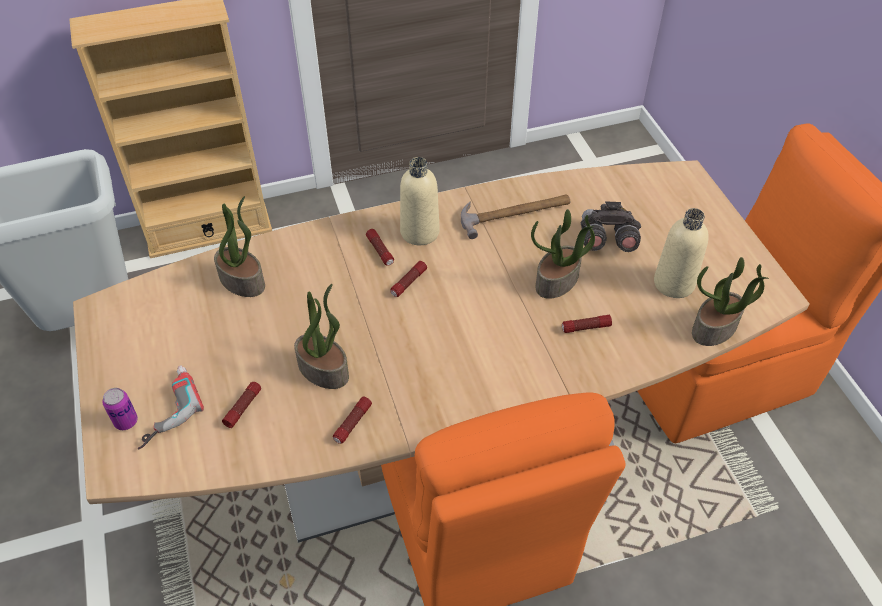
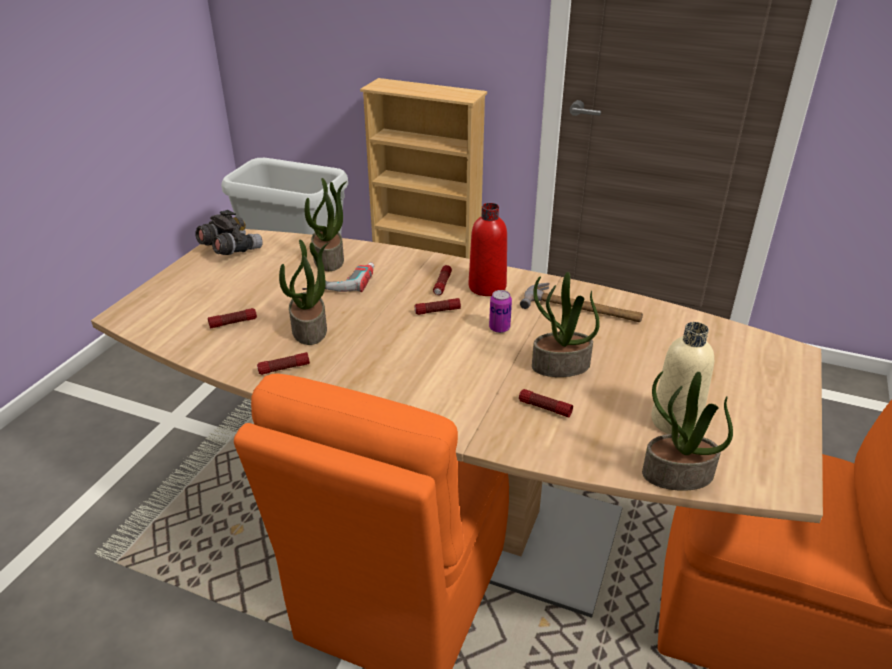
camera: 40 degrees right, 15 degrees down
(126, 421) = (164, 295): can -> can (499, 328)
(164, 409) = (191, 300): power drill -> power drill (341, 281)
(419, 232) = (487, 287): beige bottle -> red bottle
(606, 241) = (644, 361): grey binoculars -> grey binoculars (230, 250)

